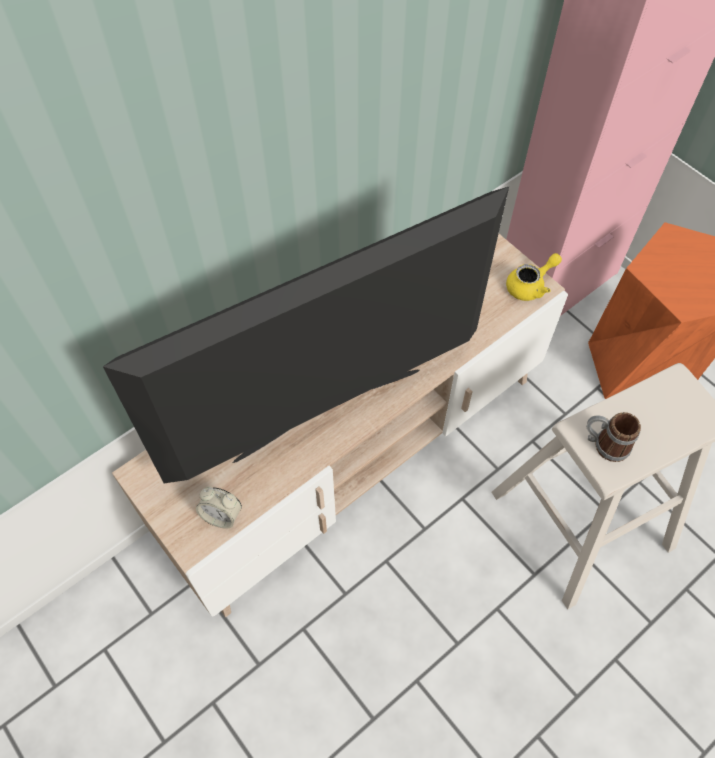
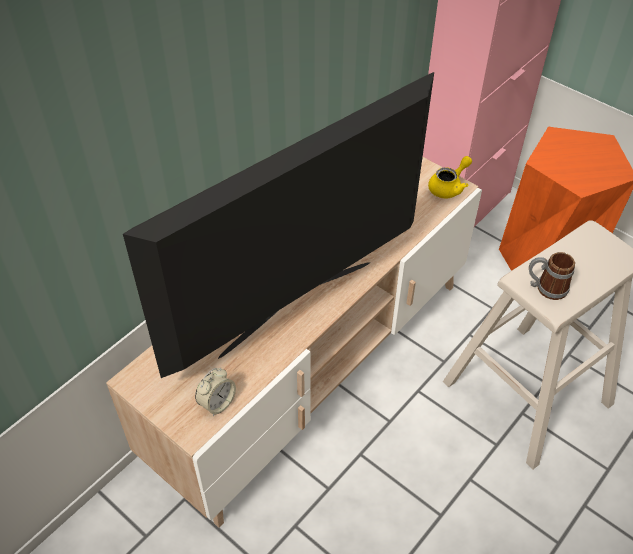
camera: 10 degrees left, 10 degrees down
(222, 515) = (217, 403): alarm clock -> alarm clock turned 60 degrees counterclockwise

